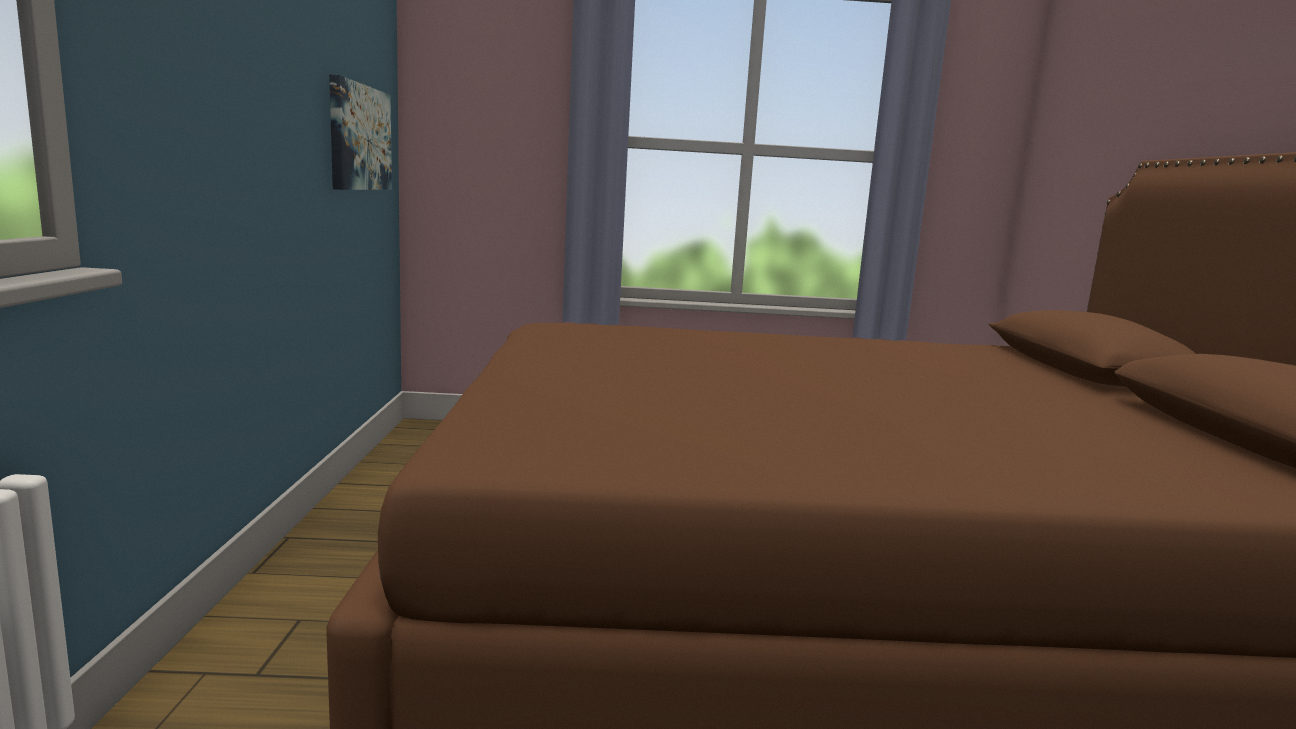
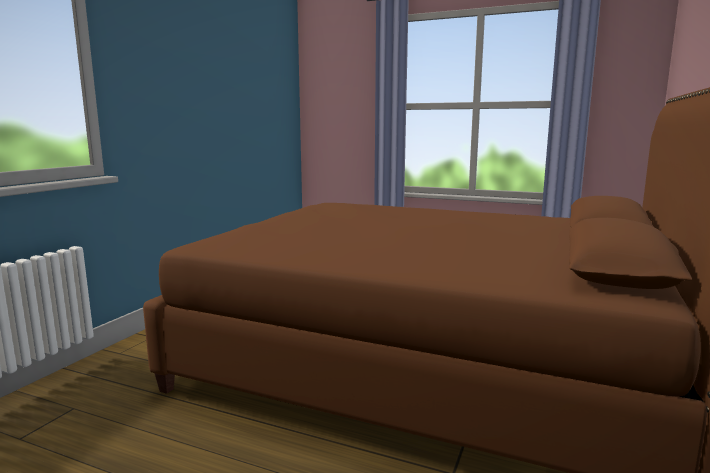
camera: 25 degrees right, 0 degrees up
(359, 138) = (267, 115): picture -> none

